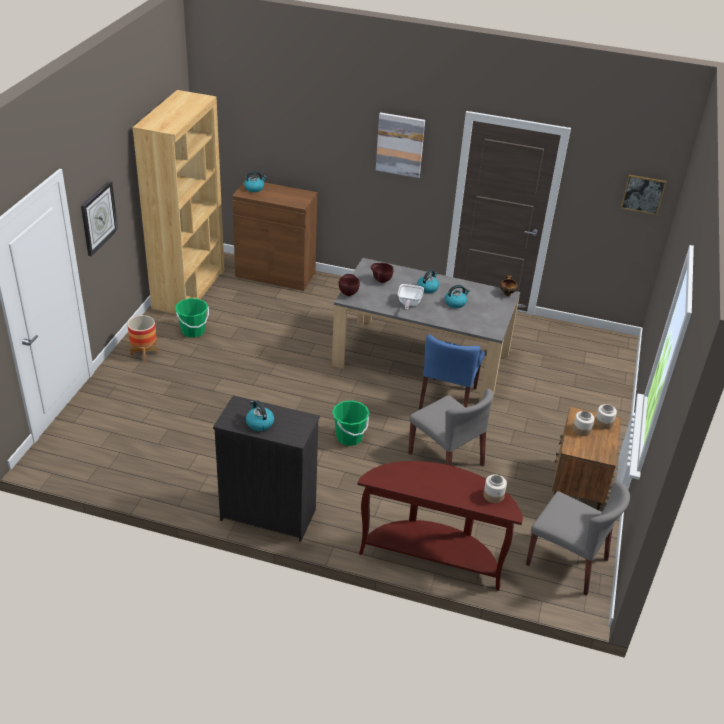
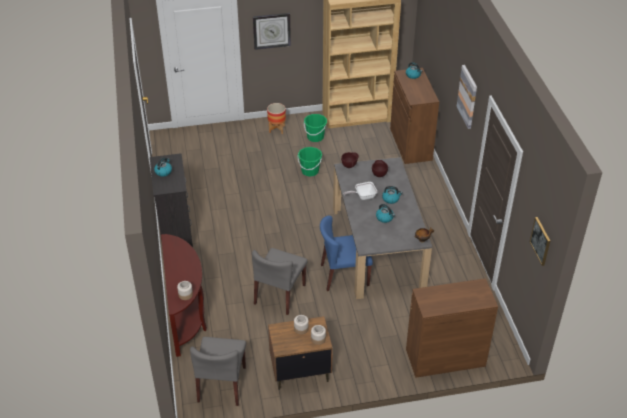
camera: 65 degrees right, 5 degrees up
(349, 437) = (267, 242): green bucket -> green bucket (310, 171)
(607, 379) = (445, 357): none -> brown cabinet

